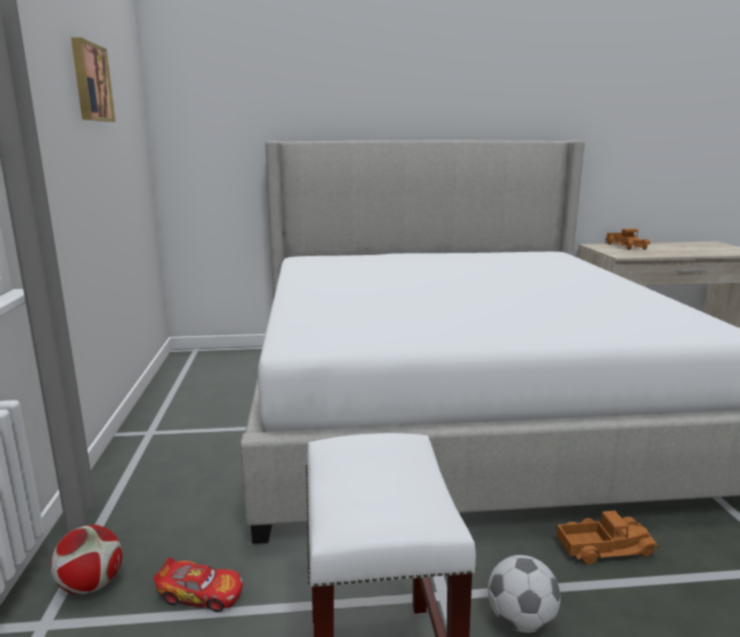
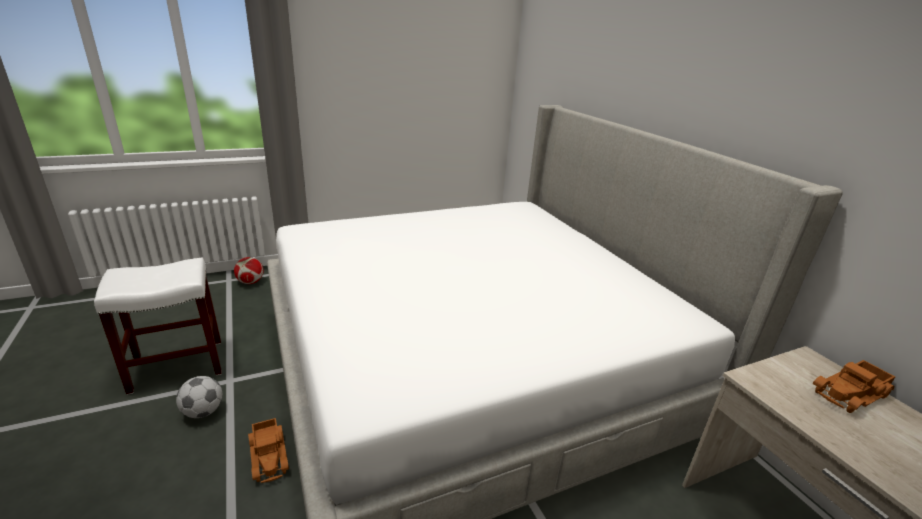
camera: 70 degrees right, 10 degrees up
(90, 82) = (409, 55): picture -> none
(201, 593) = (242, 308): toy car -> none

